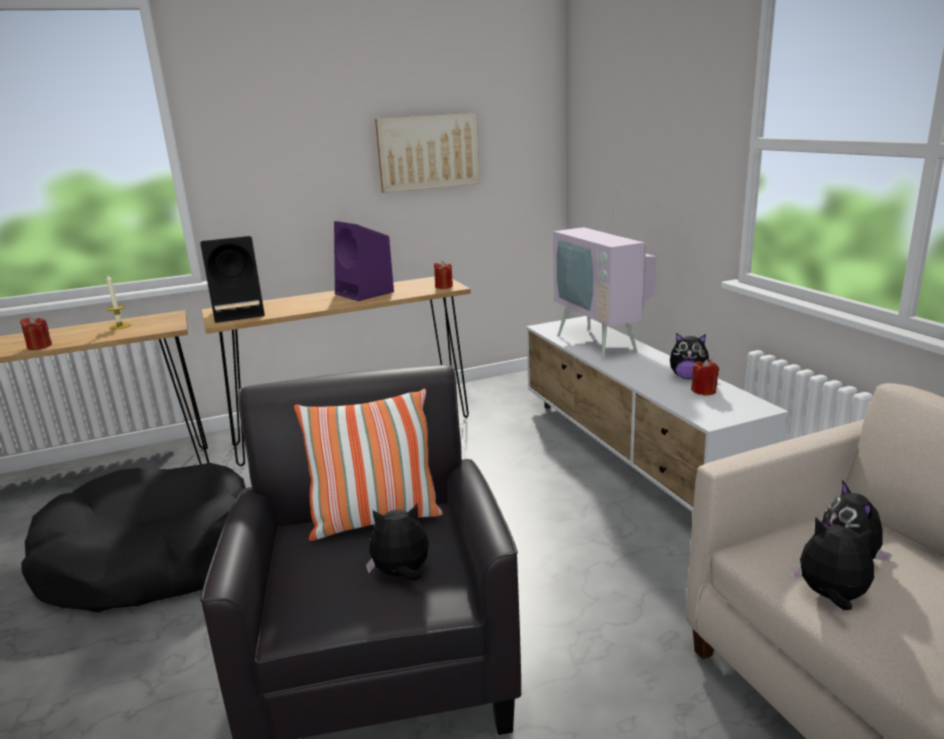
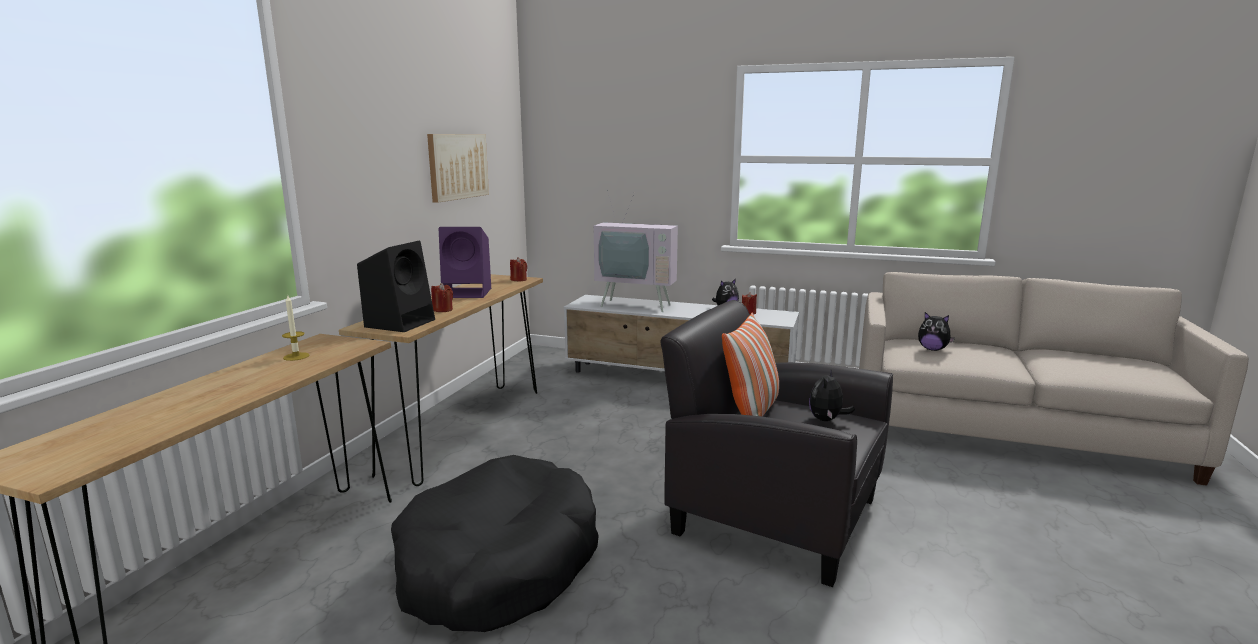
camera: 50 degrees left, 5 degrees down
(39, 346) = (259, 389): red candle -> red candle (443, 310)
(831, 597) = (953, 361): plush toy -> none

